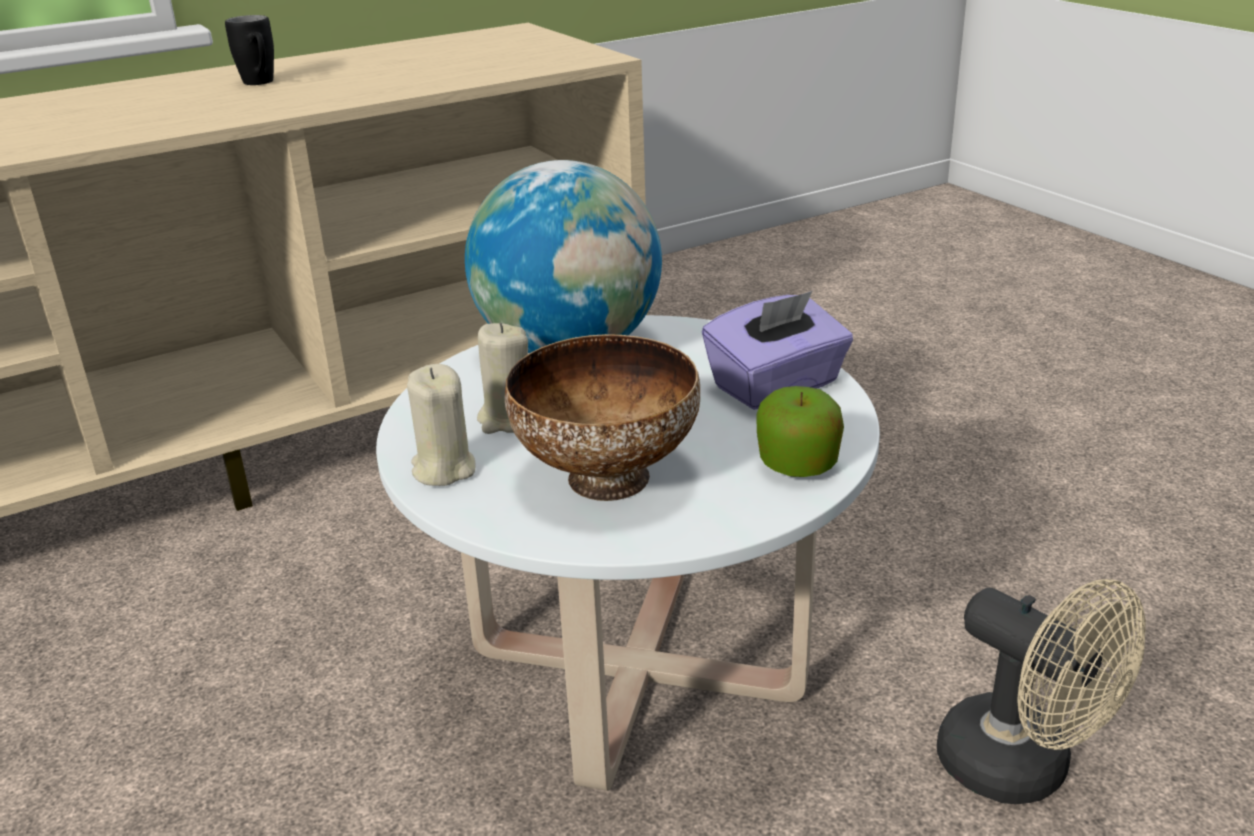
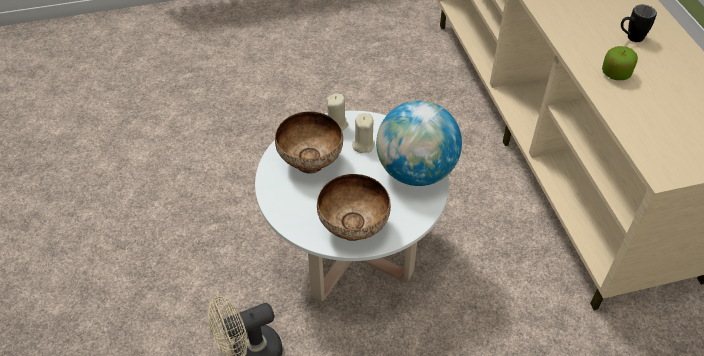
camera: 105 degrees right, 20 degrees up
(777, 386) = (354, 228): purple tissue box -> bowl
(797, 465) = (293, 214): apple -> apple (615, 74)

